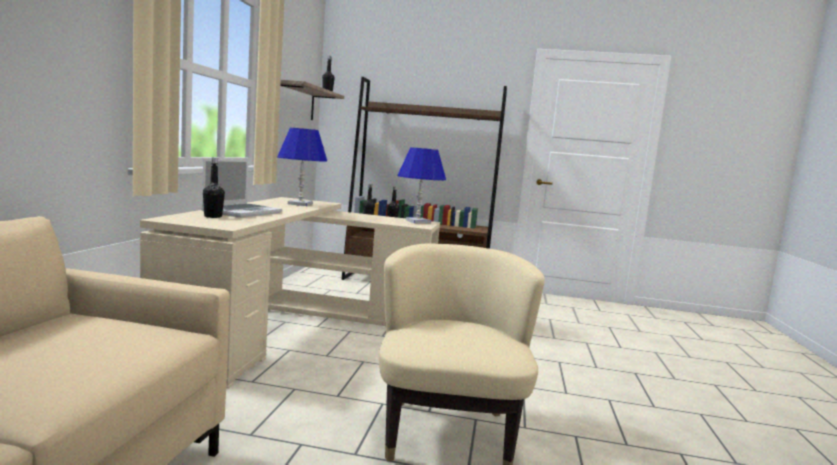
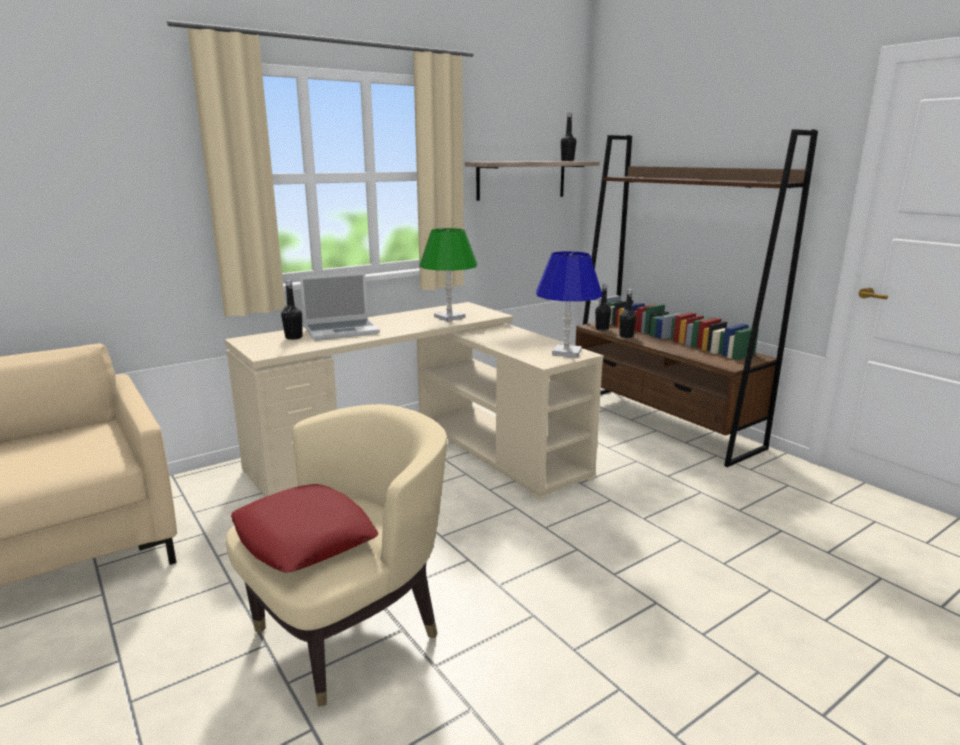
camera: 45 degrees right, 10 degrees up
(300, 204) = (449, 317): blue table lamp -> green table lamp
(459, 342) = (304, 537): none -> red pillow

